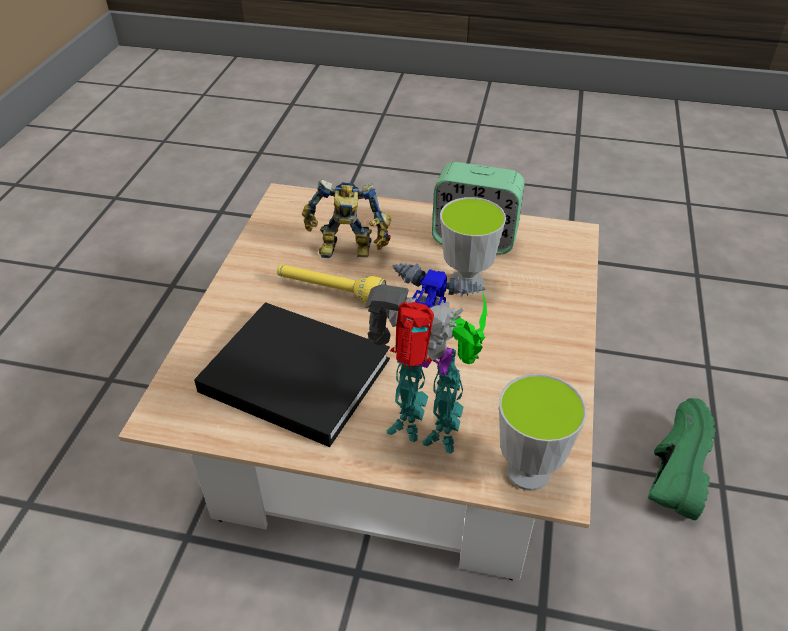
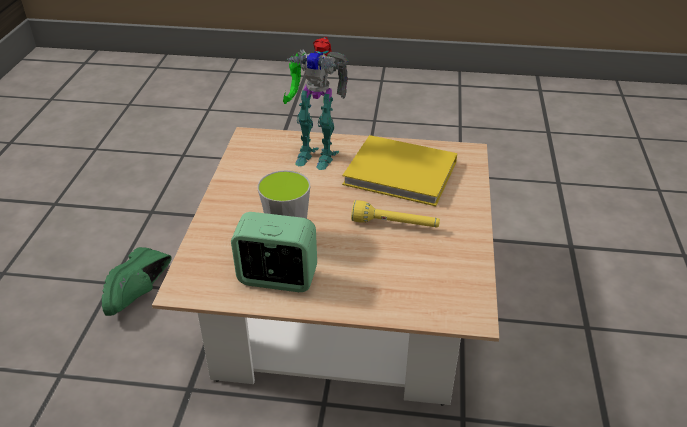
camera: 175 degrees right, 5 degrees down
(291, 373) = (403, 174): black book -> yellow book
(347, 251) = (391, 259): toy robot -> none
(528, 472) = (262, 140): cup -> none

